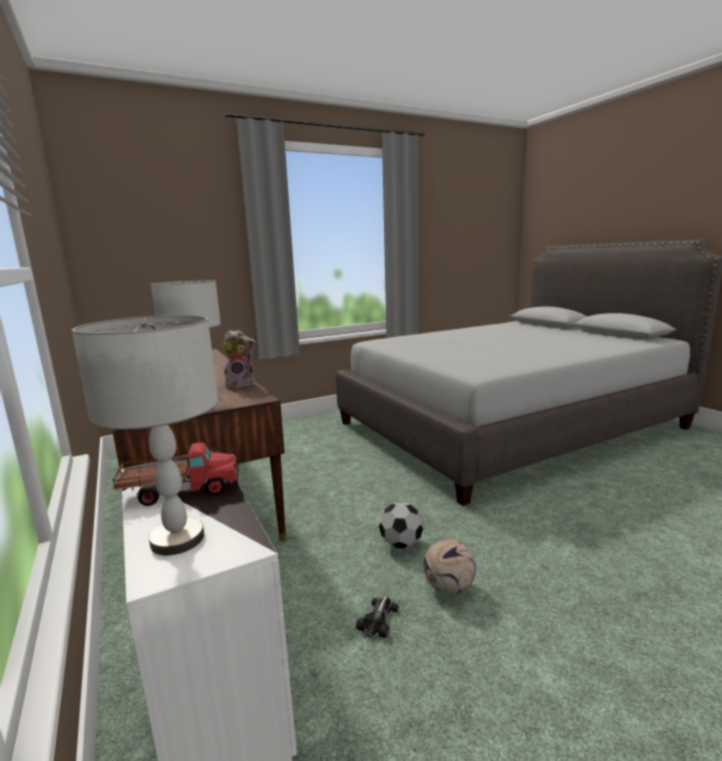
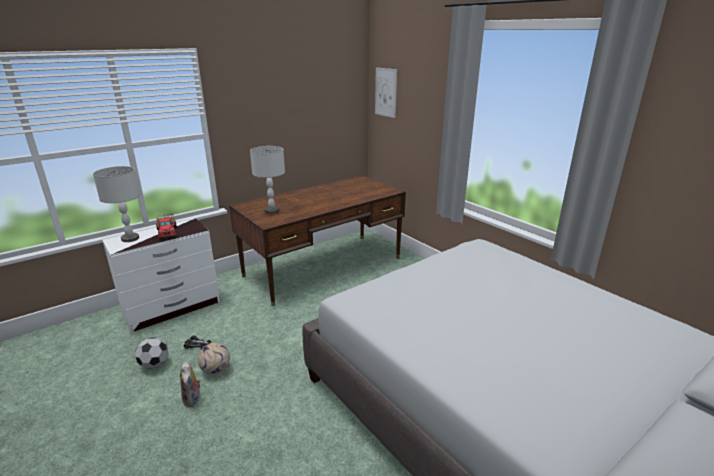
camera: 80 degrees right, 10 degrees up
(111, 229) = (385, 92): none -> picture
(241, 385) = (297, 215): plush toy -> plush toy (193, 399)
(401, 544) = (262, 349): football -> football (154, 364)

